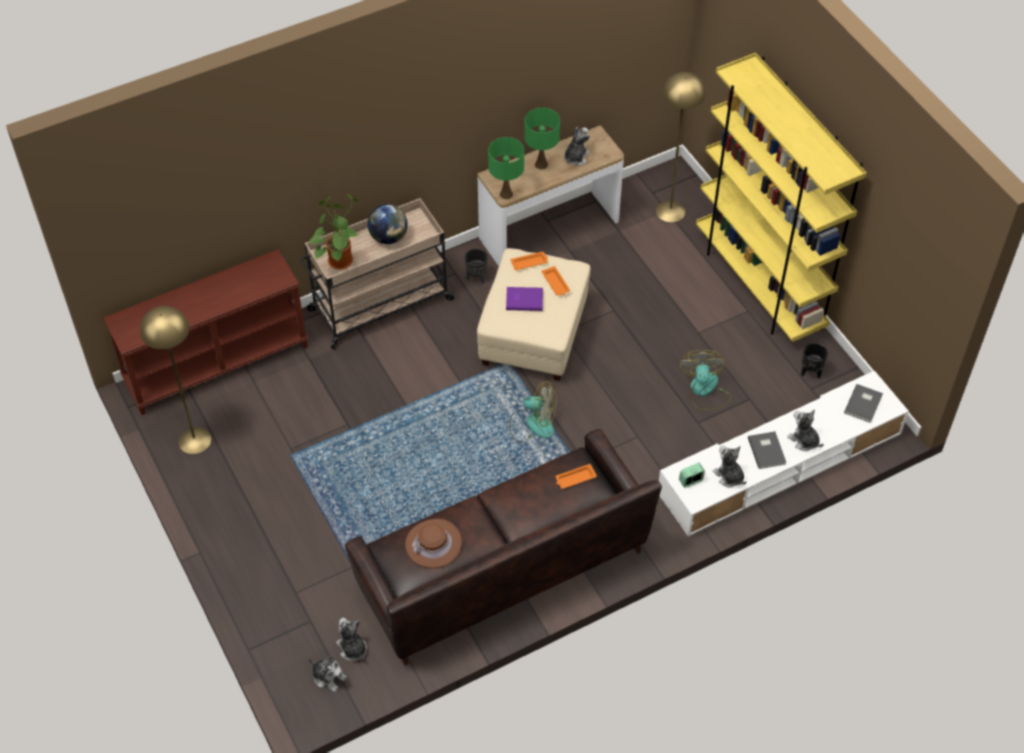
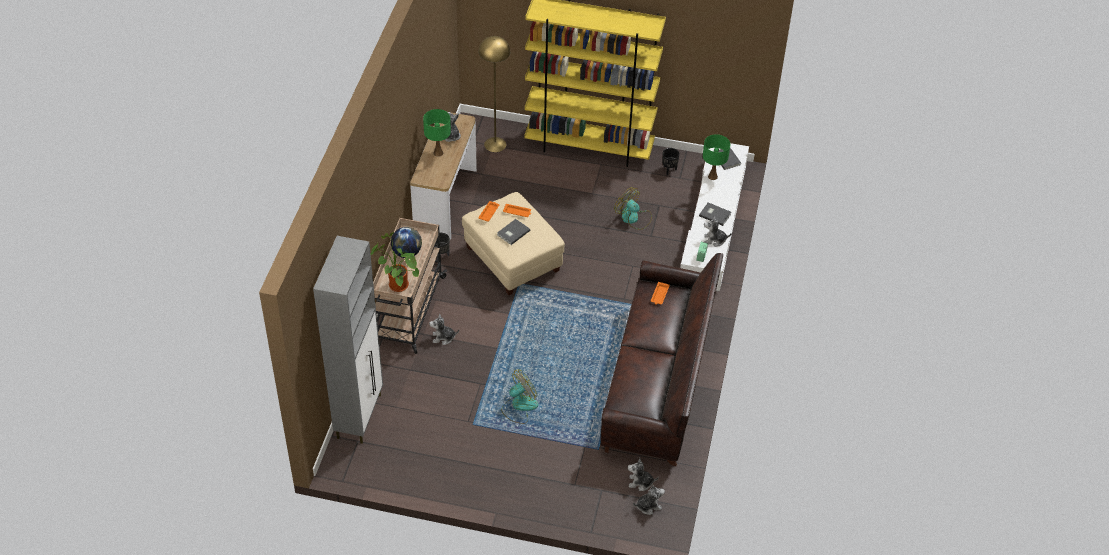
camera: 50 degrees left, 5 degrees down
(194, 440) = (408, 464): yellow floor lamp -> none
(216, 362) = (359, 415): brown console table -> grey cabinet
(433, 544) = (638, 382): brown hat -> none
(506, 194) = (442, 181): green table lamp -> green table lamp (713, 176)
(524, 299) = (512, 232): purple book -> grey book
(532, 424) = (574, 302): fan -> fan (519, 406)
(804, 440) = (724, 196): plush toy -> plush toy (443, 338)

